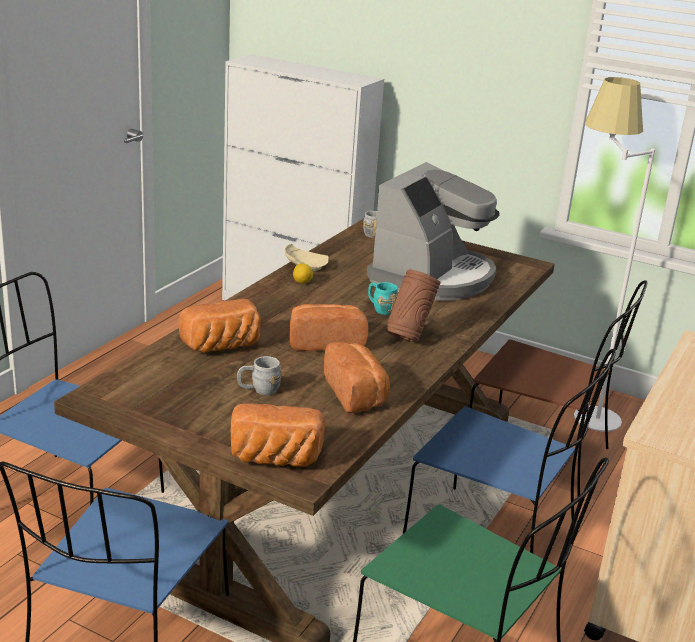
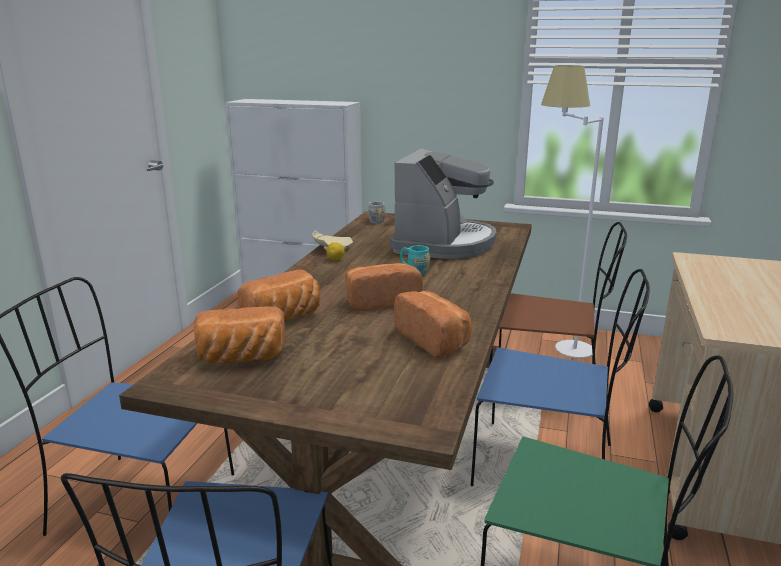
camera: 10 degrees left, 5 degrees down
(259, 390) = (337, 350): grey mug -> none
(274, 459) = (386, 415): bread -> bread (241, 358)
(408, 338) = (452, 288): brown vase -> none

